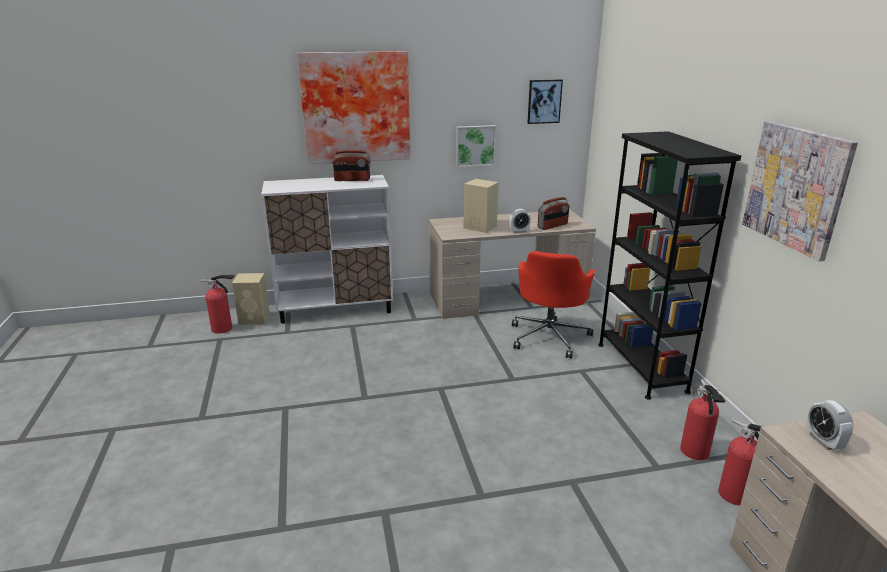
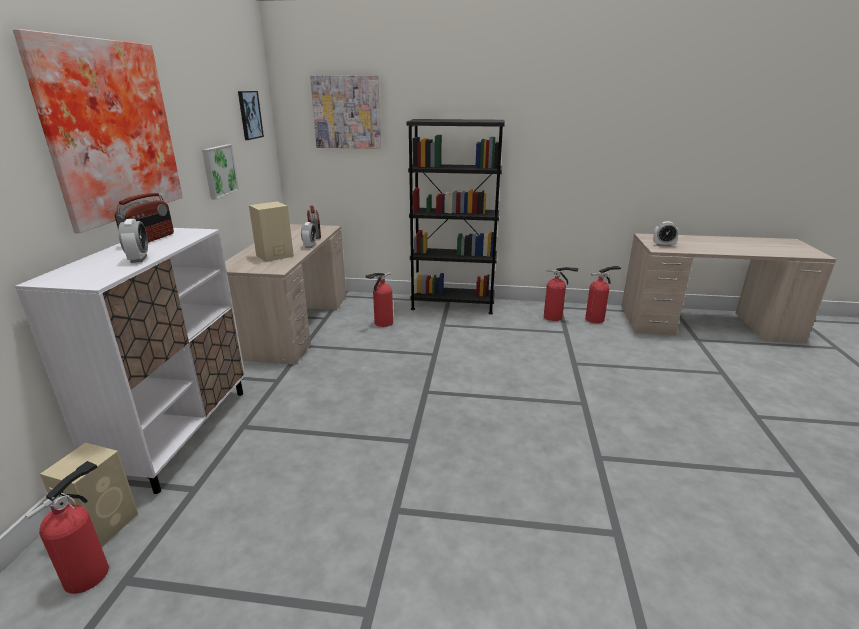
camera: 70 degrees left, 0 degrees up
(313, 187) = (139, 259): none -> alarm clock
(549, 336) = (382, 323): red office chair -> fire extinguisher
(796, 188) = (554, 130): picture -> picture (347, 112)

